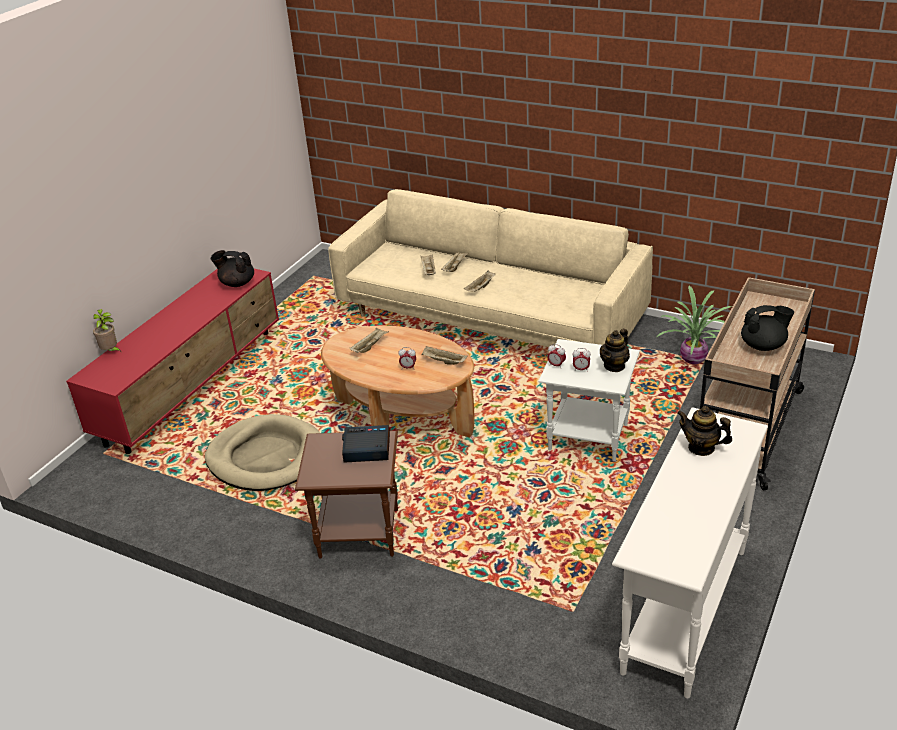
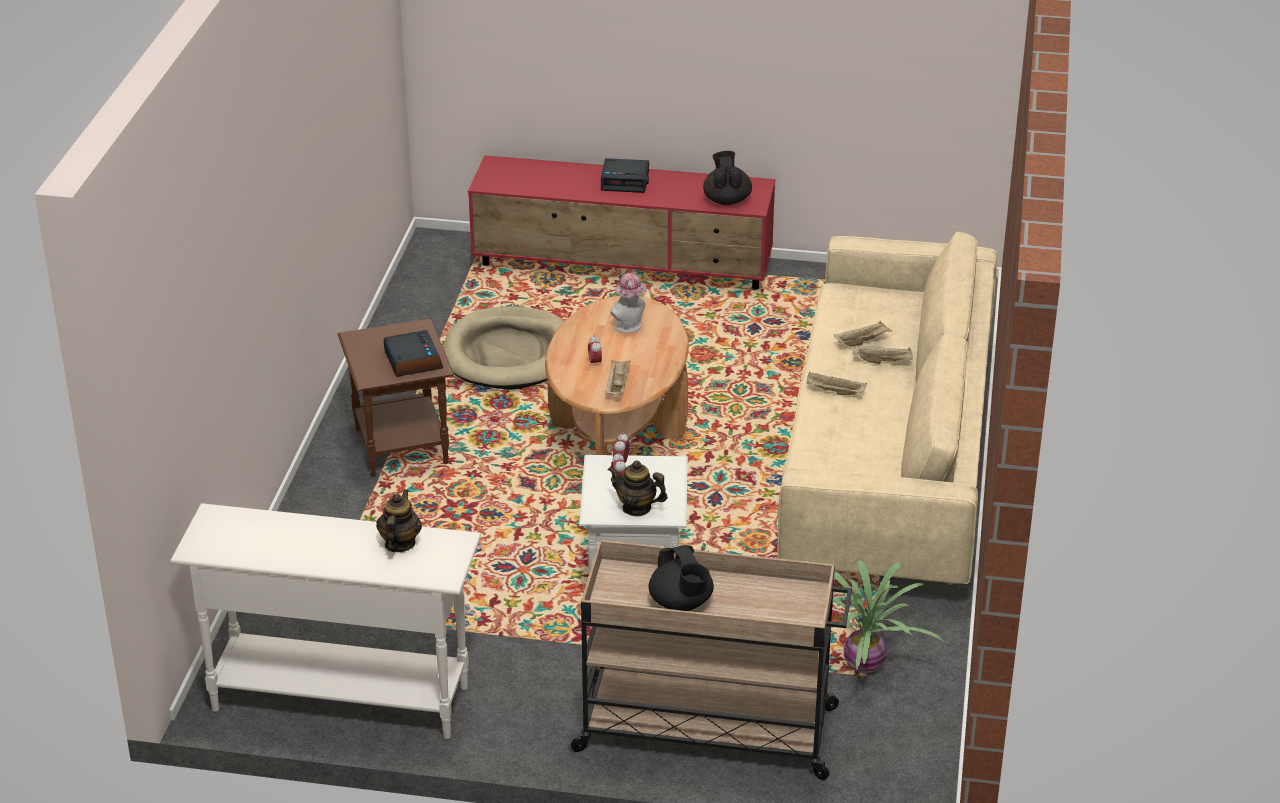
camera: 70 degrees right, 0 degrees up
(111, 351) = (547, 163): potted plant -> none
(172, 320) = (625, 181): none -> alarm clock
(369, 346) = (630, 327): beige tray -> hat

